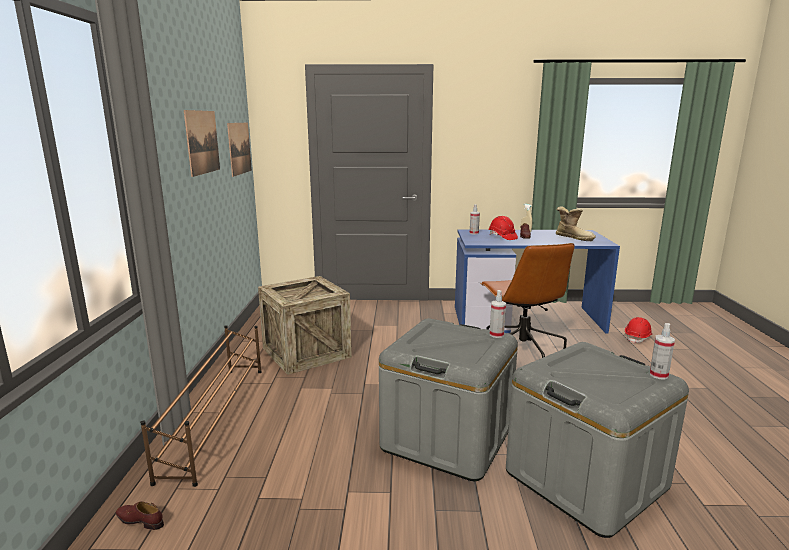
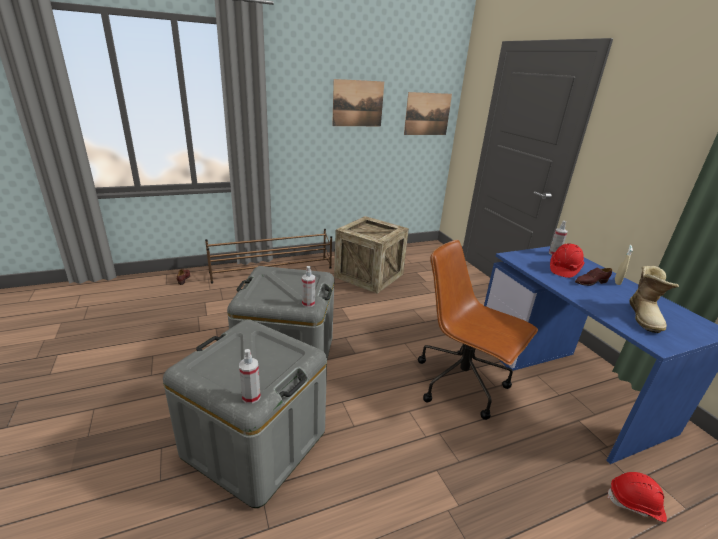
camera: 65 degrees right, 10 degrees up
(521, 355) = (462, 384): brown office chair -> brown office chair turned 75 degrees clockwise

